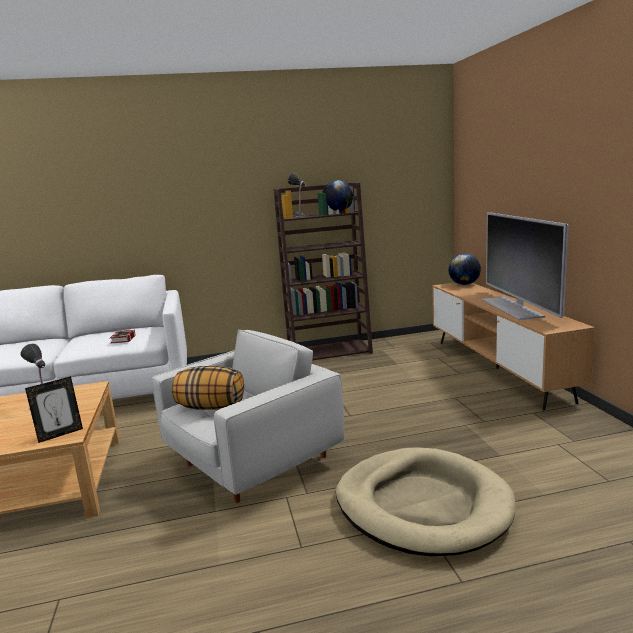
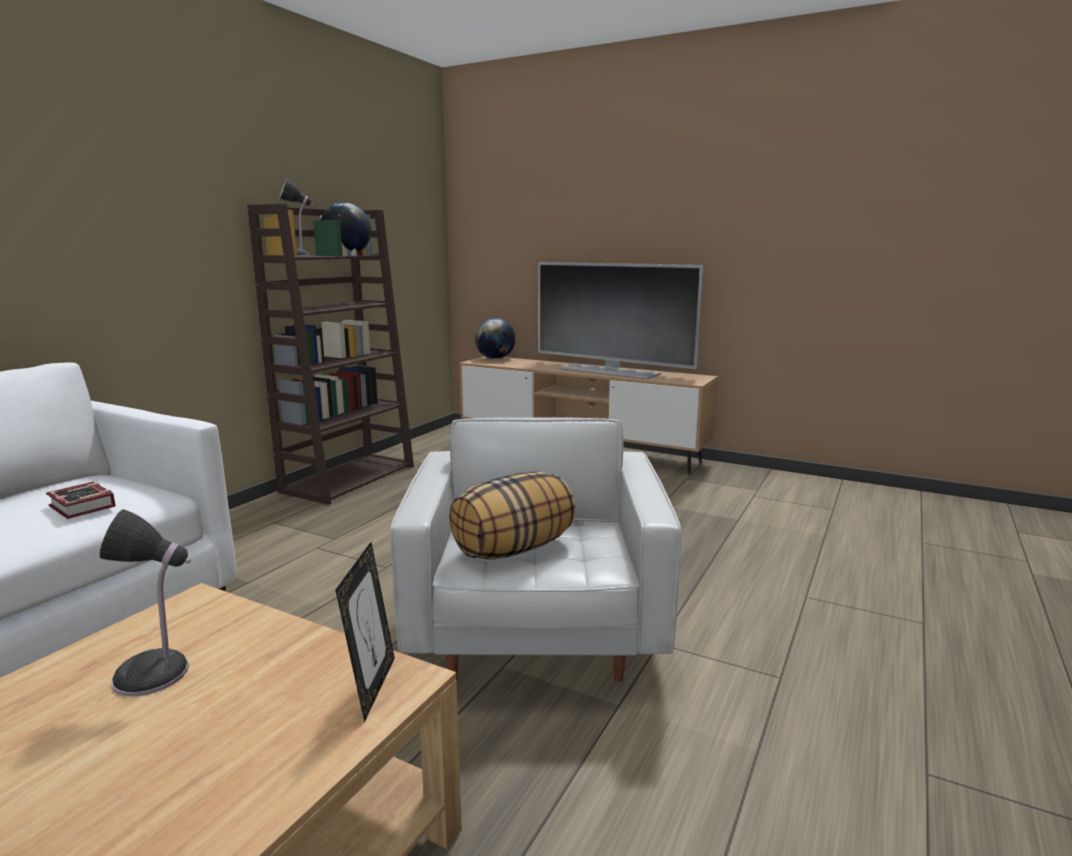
camera: 50 degrees left, 0 degrees up
(422, 505) = (778, 584): beige dog bed -> none

